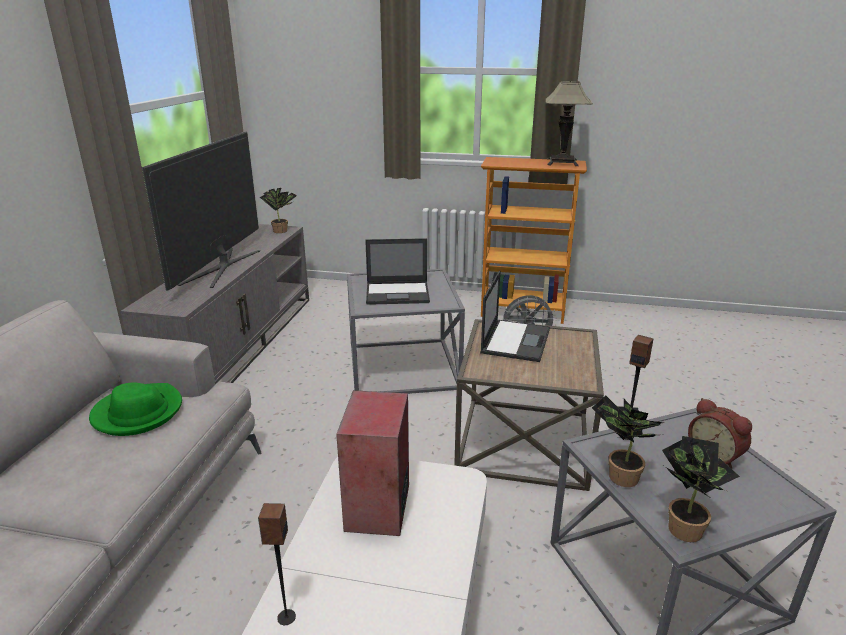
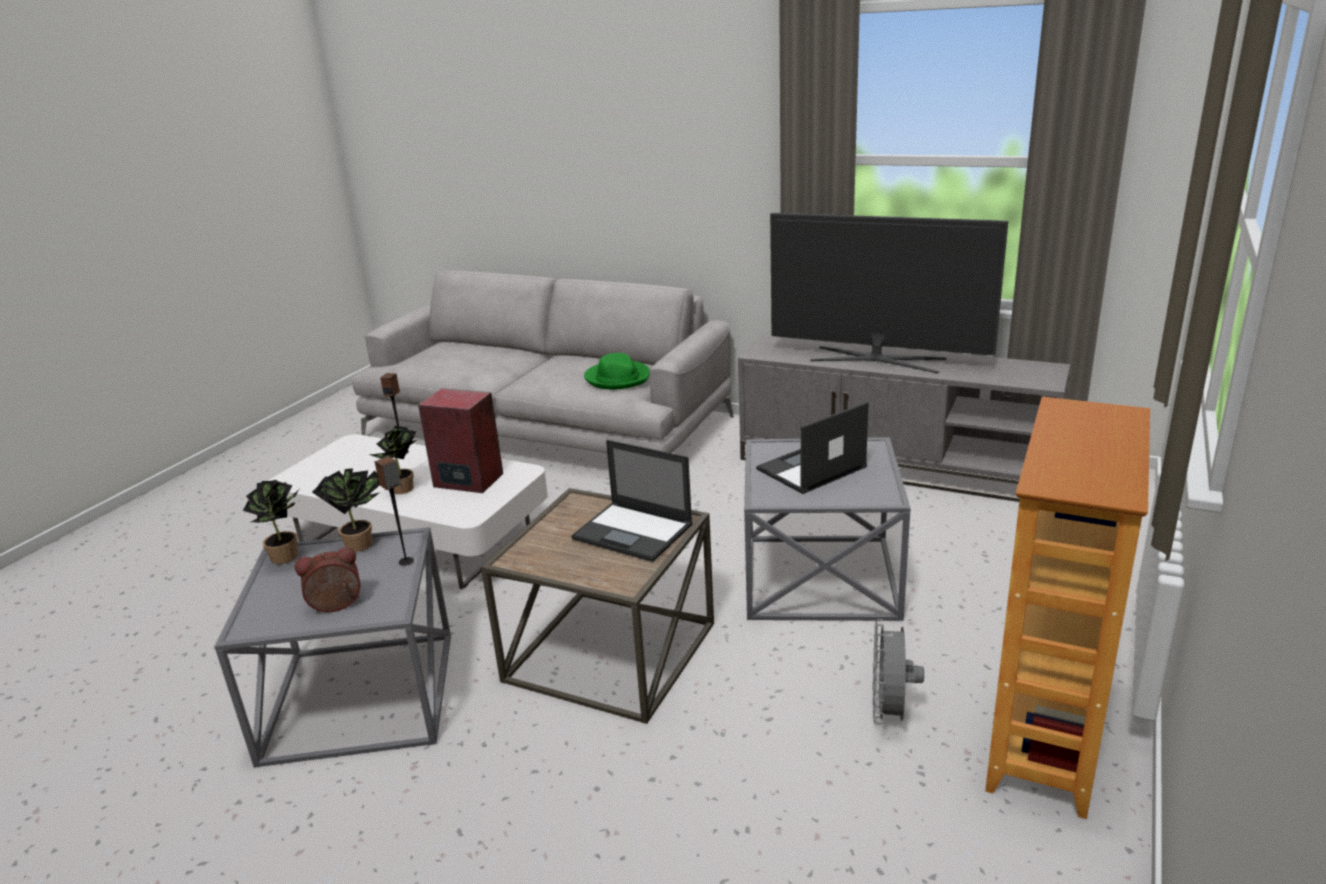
camera: 105 degrees right, 0 degrees up
(282, 230) = (1037, 380): potted plant -> potted plant (404, 490)
(398, 293) = (810, 469): laptop -> laptop turned 45 degrees clockwise
(562, 162) = (1102, 477): table lamp -> none

